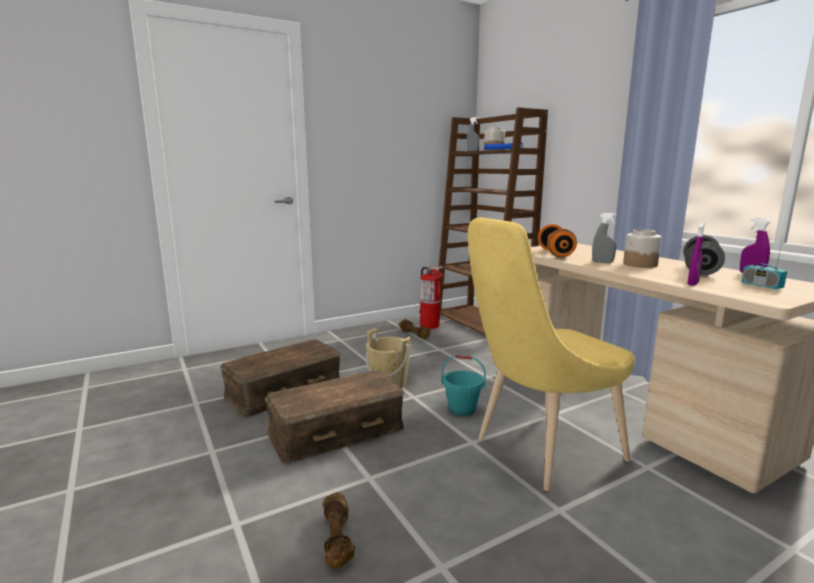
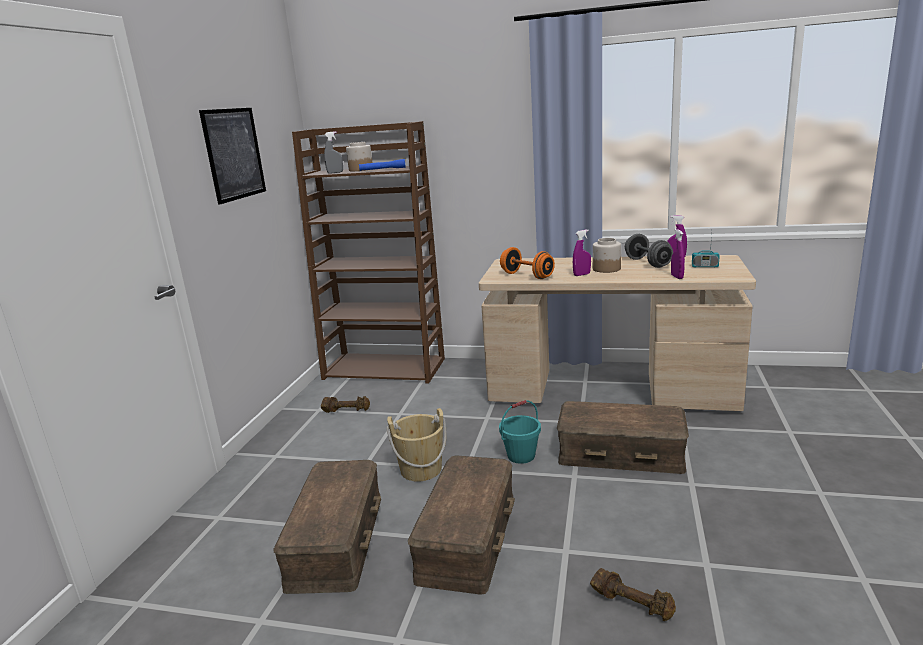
camera: 45 degrees left, 5 degrees up
(384, 125) = (234, 154): none -> picture
(430, 325) = (342, 394): fire extinguisher -> none
(541, 451) = (620, 453): yellow chair -> brown storage box
(602, 262) = (582, 274): grey spray bottle -> purple spray bottle

